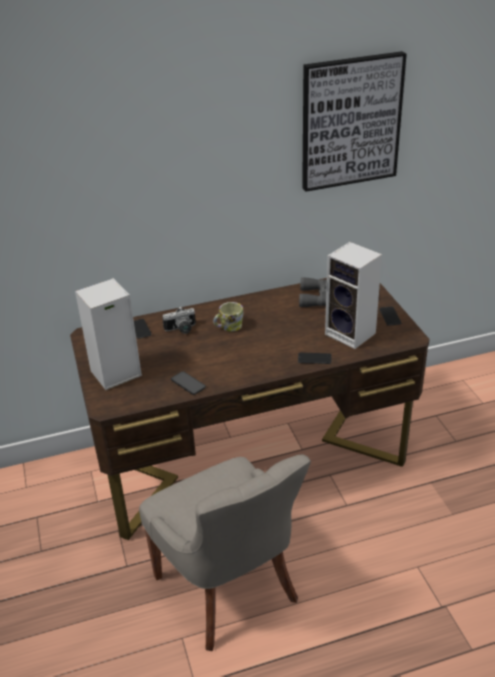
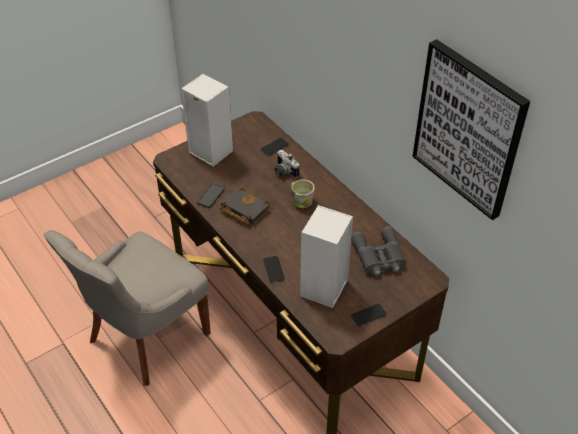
camera: 70 degrees right, 10 degrees up
(221, 365) = (243, 209): none -> black book

